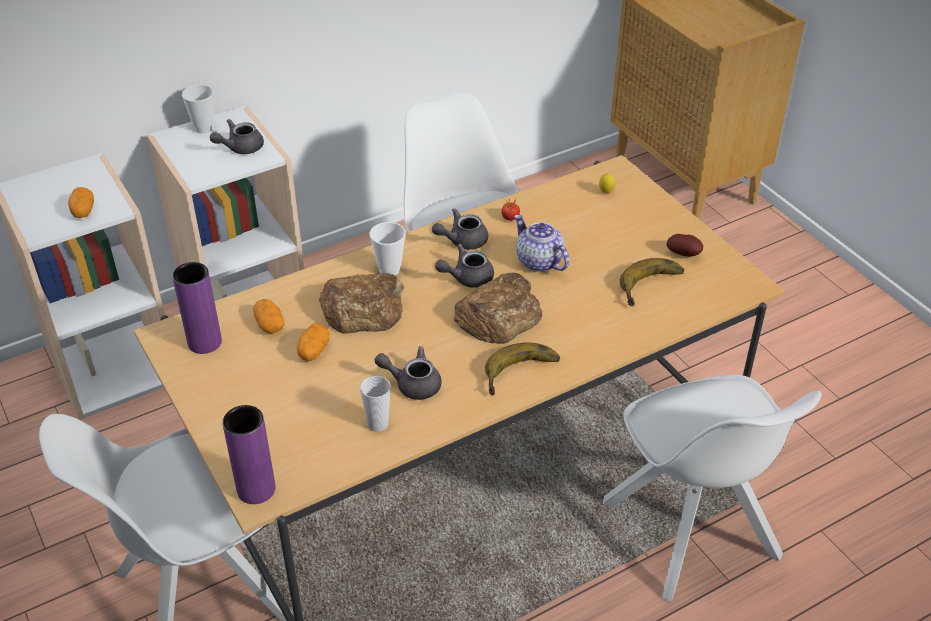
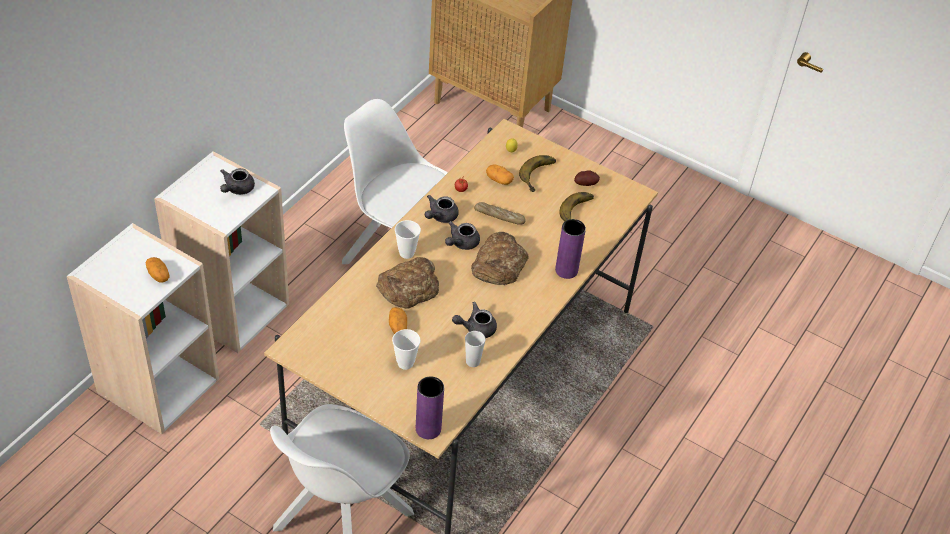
camera: 30 degrees left, 5 degrees up
(204, 128) = (195, 180): cup -> cup (405, 363)
(205, 342) = (321, 345): purple vase -> purple vase (566, 270)
(269, 325) = (355, 318): potato -> potato (499, 180)
(523, 375) = (539, 299): banana -> banana (541, 176)
(538, 261) = (499, 217): teapot -> bread
(691, 532) = (627, 364): white chair -> none

